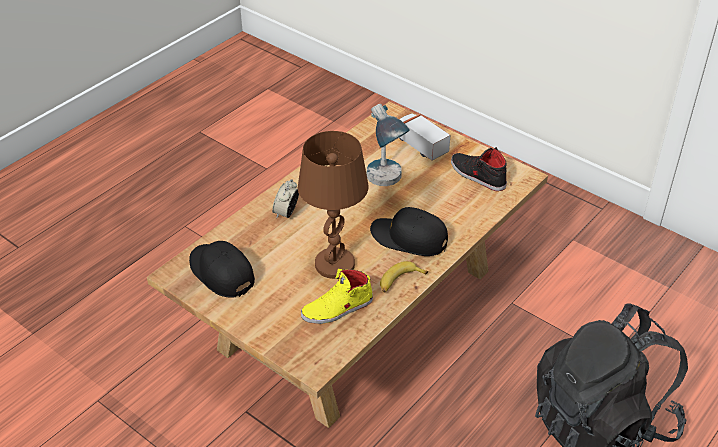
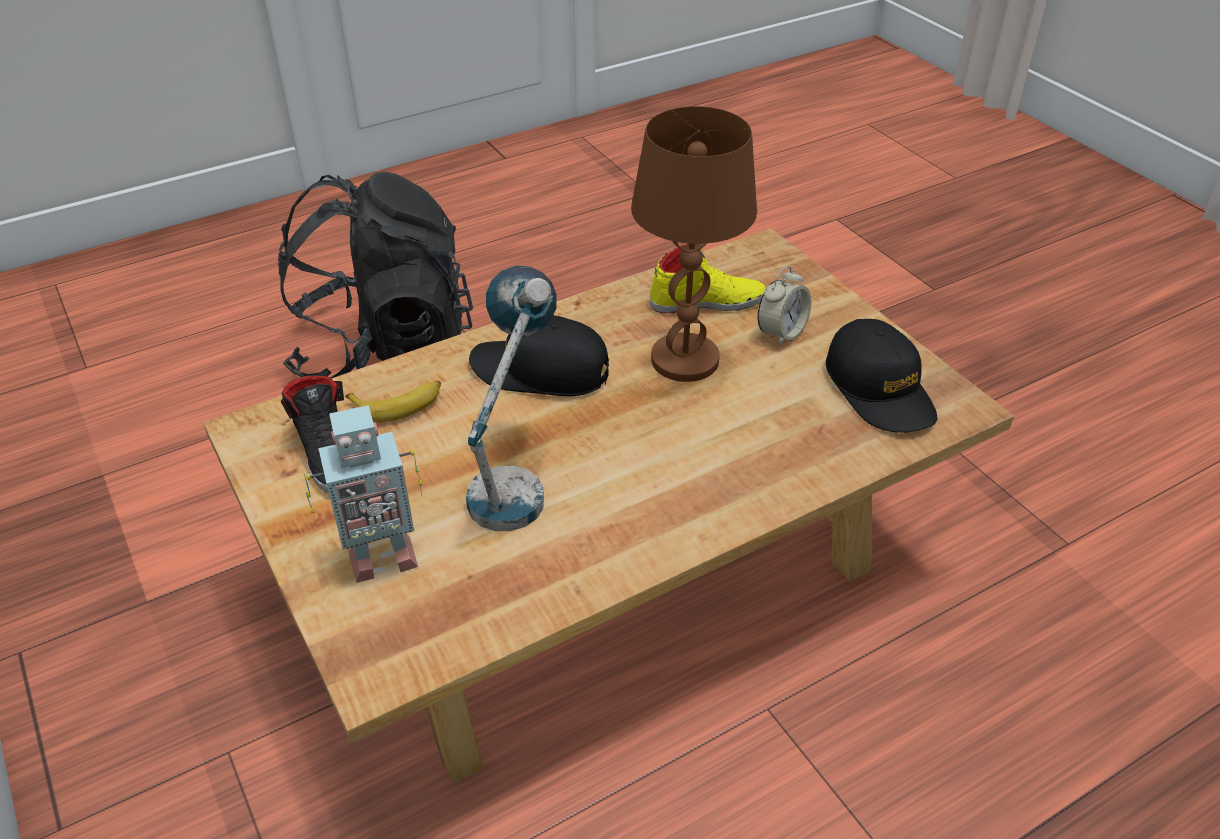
camera: 160 degrees left, 0 degrees up
(286, 213) = (737, 469): alarm clock -> alarm clock (781, 333)
(400, 281) = (596, 314): banana -> banana (399, 404)
(409, 238) = (540, 370): black cap -> black cap turned 150 degrees clockwise
(420, 145) = (379, 557): toy truck -> toy robot

